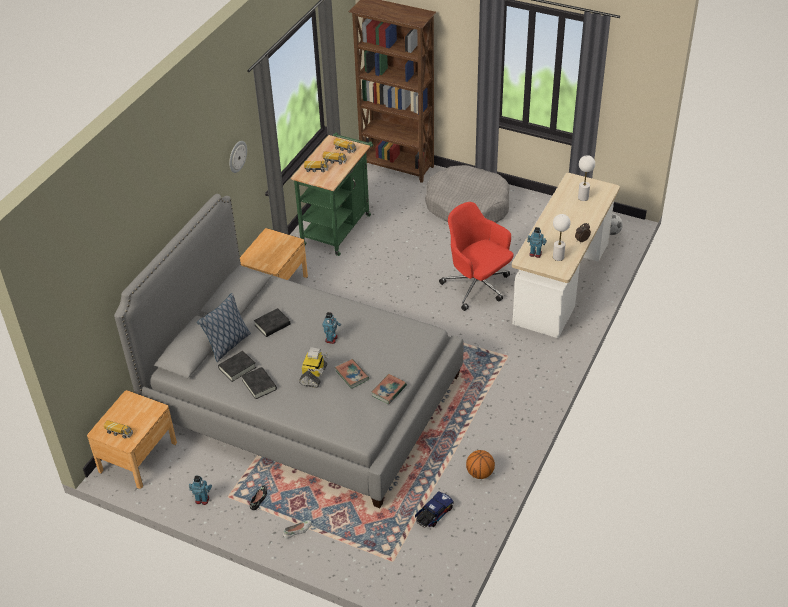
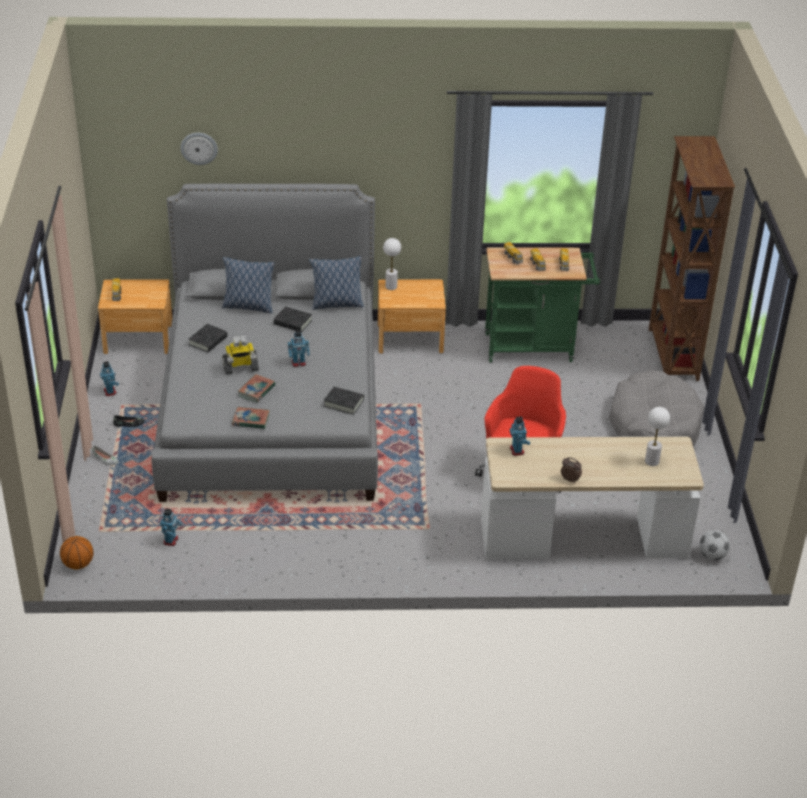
camera: 60 degrees right, 5 degrees down
(237, 156) = (418, 175): wall clock -> wall clock (199, 148)
(237, 368) = (222, 321): black book -> black book (343, 403)
(267, 292) = (336, 304): none -> pillow
(433, 515) = (171, 541): toy truck -> toy robot
(479, 473) = (244, 557): basketball -> basketball (78, 564)
(558, 257) = (525, 469): white table lamp -> white table lamp (391, 286)

